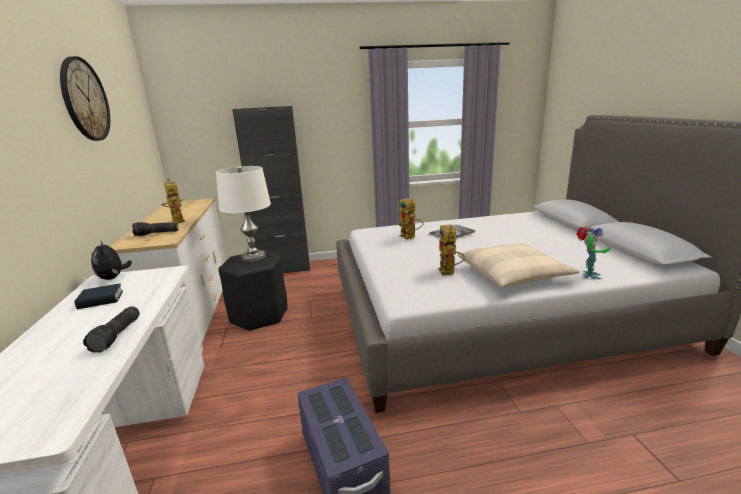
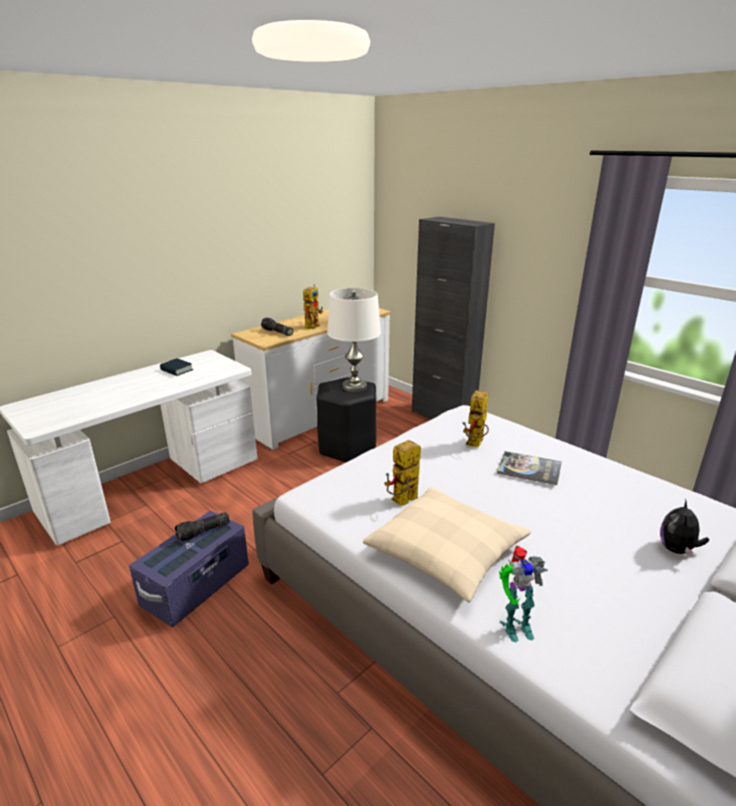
camera: 55 degrees right, 5 degrees up
(85, 100) = (261, 205): wall clock -> none
(113, 278) = (211, 357): plush toy -> plush toy (677, 550)
(118, 335) = (135, 397): flashlight -> flashlight (203, 532)

